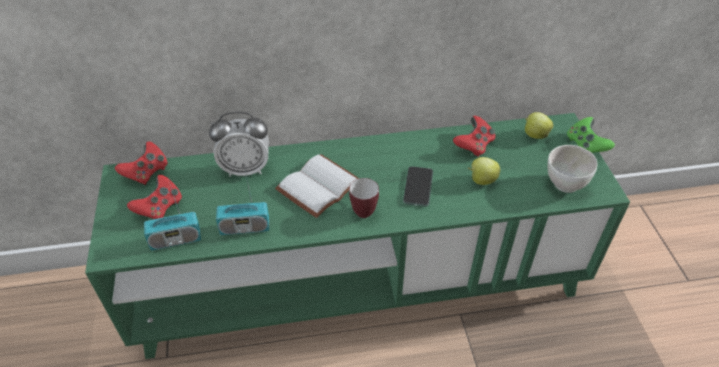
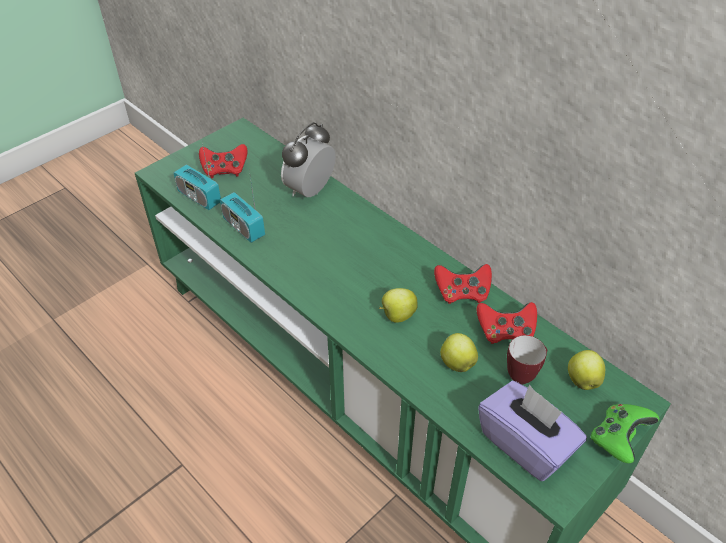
camera: 55 degrees right, 0 degrees up
(146, 172) = (254, 142): red game controller -> red game controller (462, 293)
(245, 168) = (310, 191): alarm clock -> alarm clock turned 75 degrees clockwise
(319, 188) = (330, 248): white book -> none
(363, 209) = (330, 290): mug -> mug (523, 374)
(418, 187) = (397, 316): phone -> apple
(564, 184) = (526, 443): white bowl -> purple tissue box

